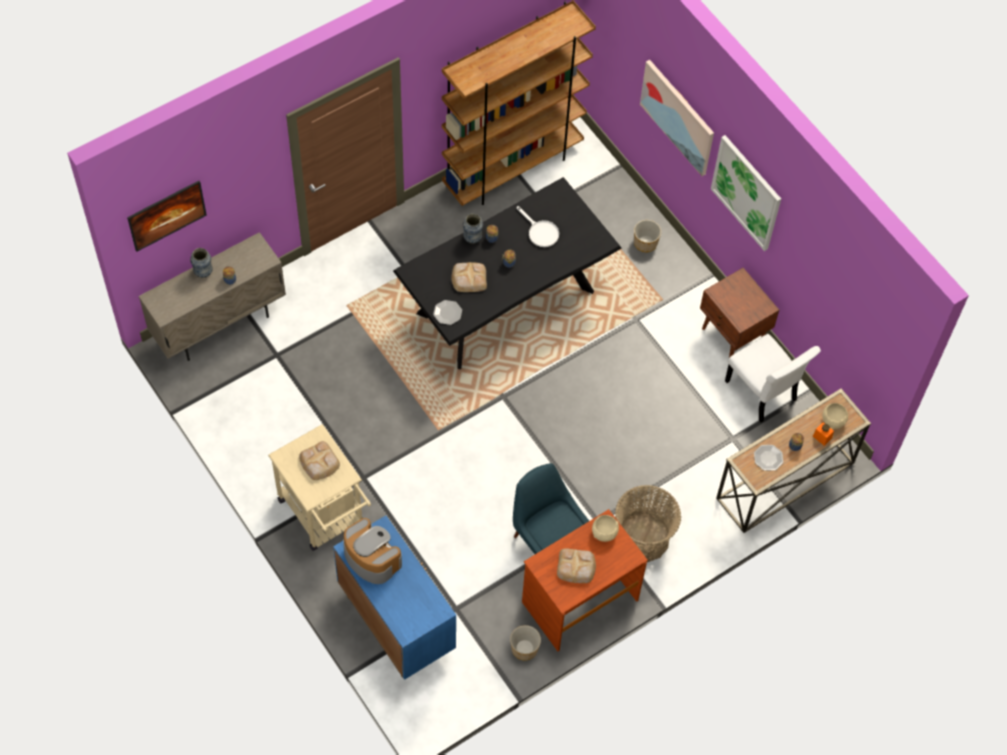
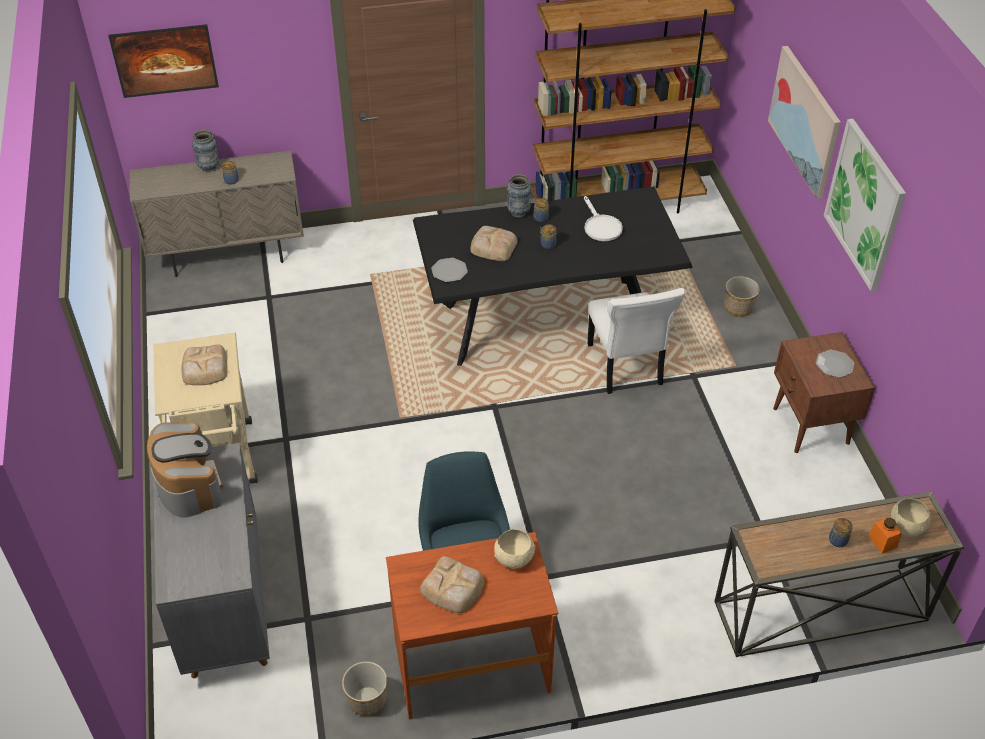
camera: 25 degrees right, 15 degrees down
(396, 622) = (225, 608): blue cabinet -> grey cabinet
(643, 537) = (594, 616): basket -> none
(762, 393) = (826, 499): white chair -> white chair (625, 367)
(768, 458) = (792, 543): plate -> plate (834, 364)

